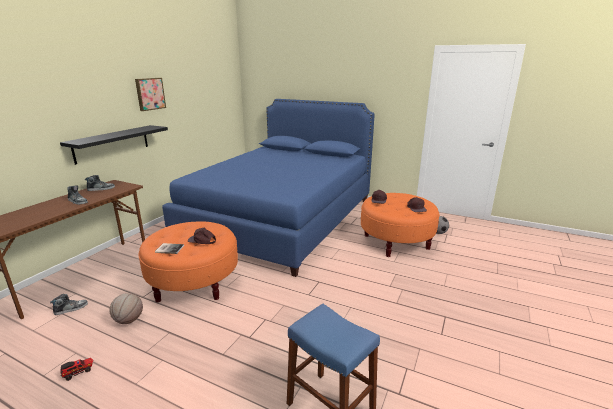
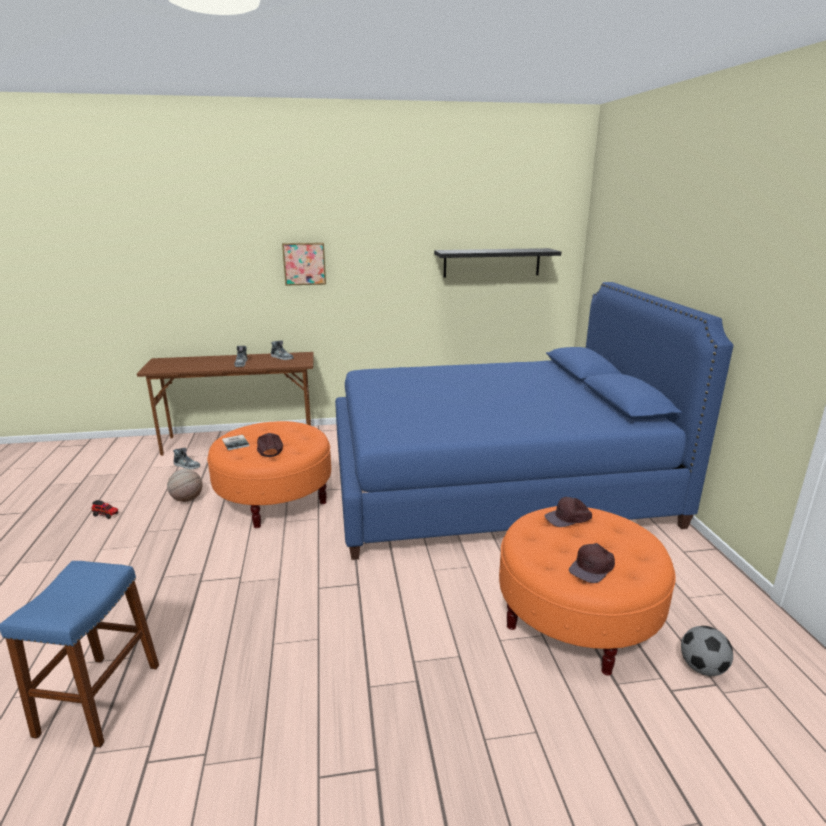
camera: 55 degrees right, 0 degrees up
(112, 143) = (322, 309): black shelf -> black shelf (492, 262)
(150, 94) = (388, 254): picture -> picture (304, 263)

